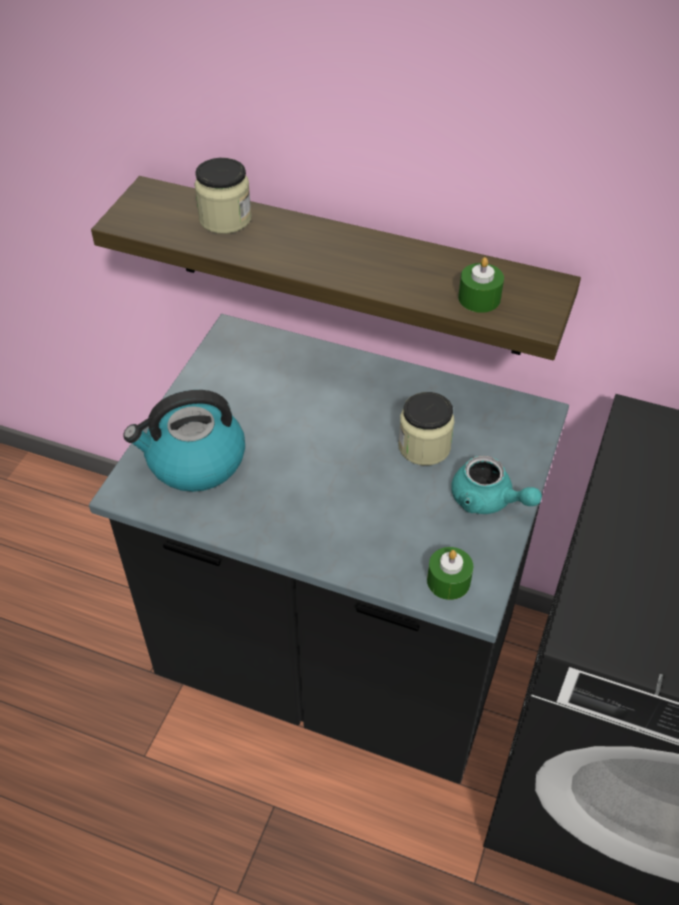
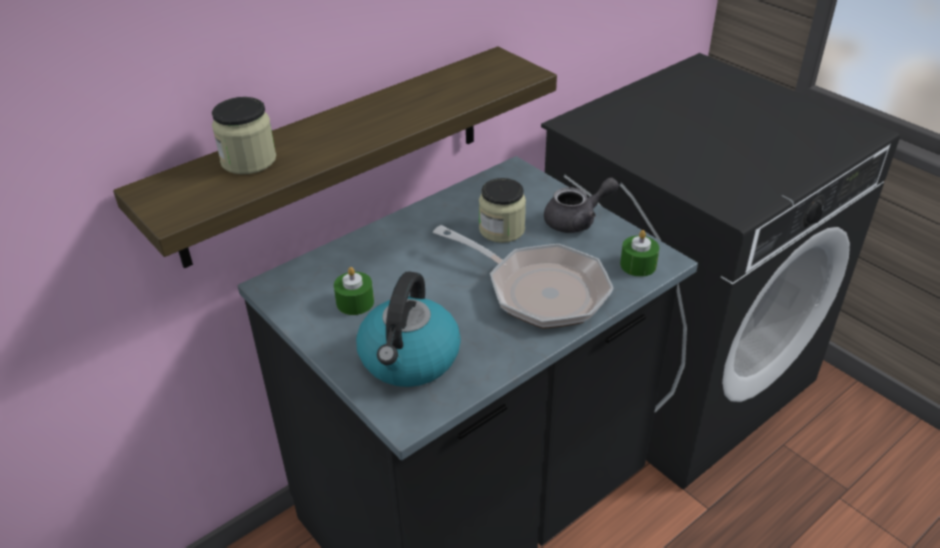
camera: 60 degrees left, 10 degrees down
(348, 513) = (538, 290): none -> frying pan
(479, 298) = (482, 85): green candle -> green candle (355, 302)
(488, 501) = (577, 220): turquoise teapot -> grey teapot

